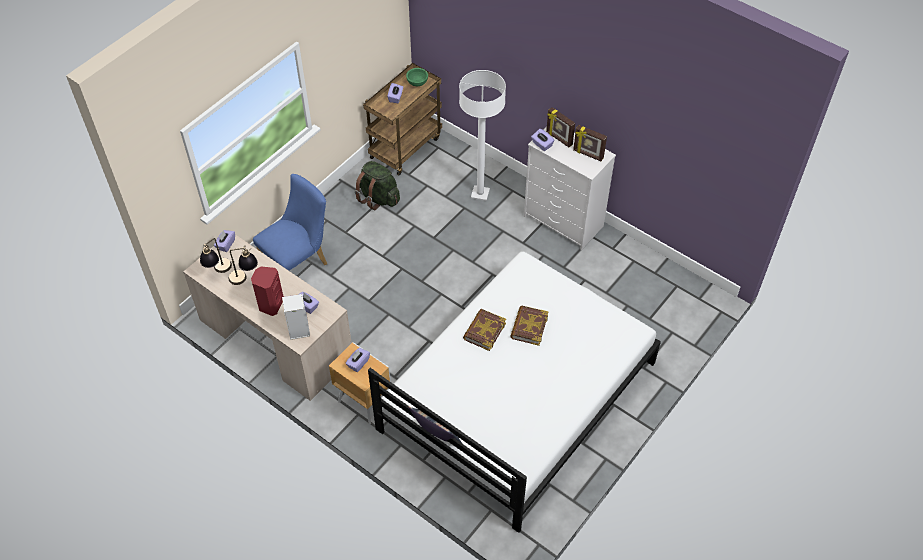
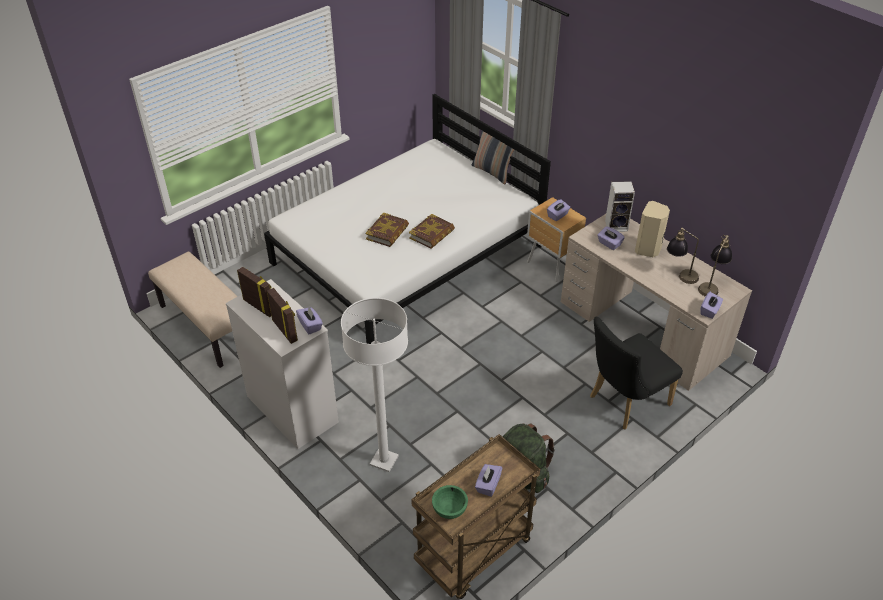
camera: 170 degrees left, 10 degrees down
(270, 304) = (648, 249): red speaker -> beige speaker
(299, 263) = (624, 402): blue chair -> black chair
(672, 283) = (207, 326): none -> beige bench

